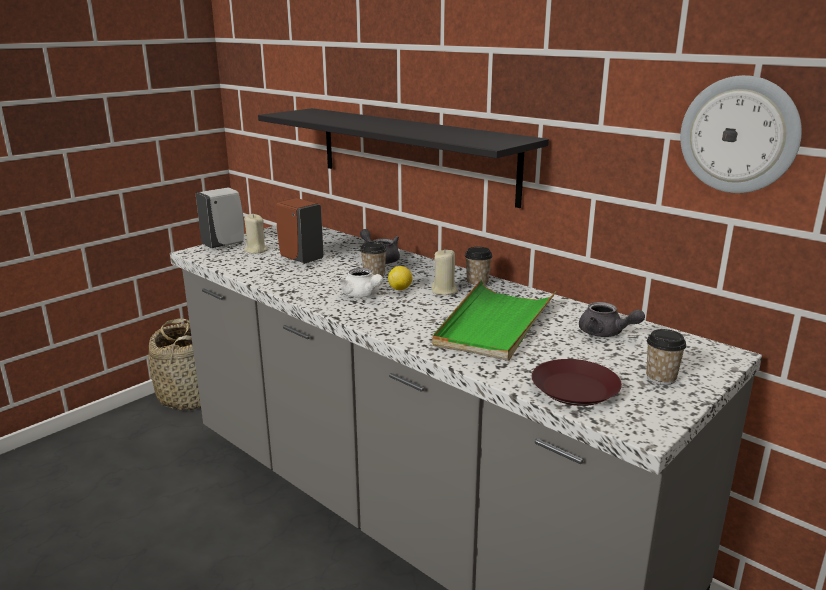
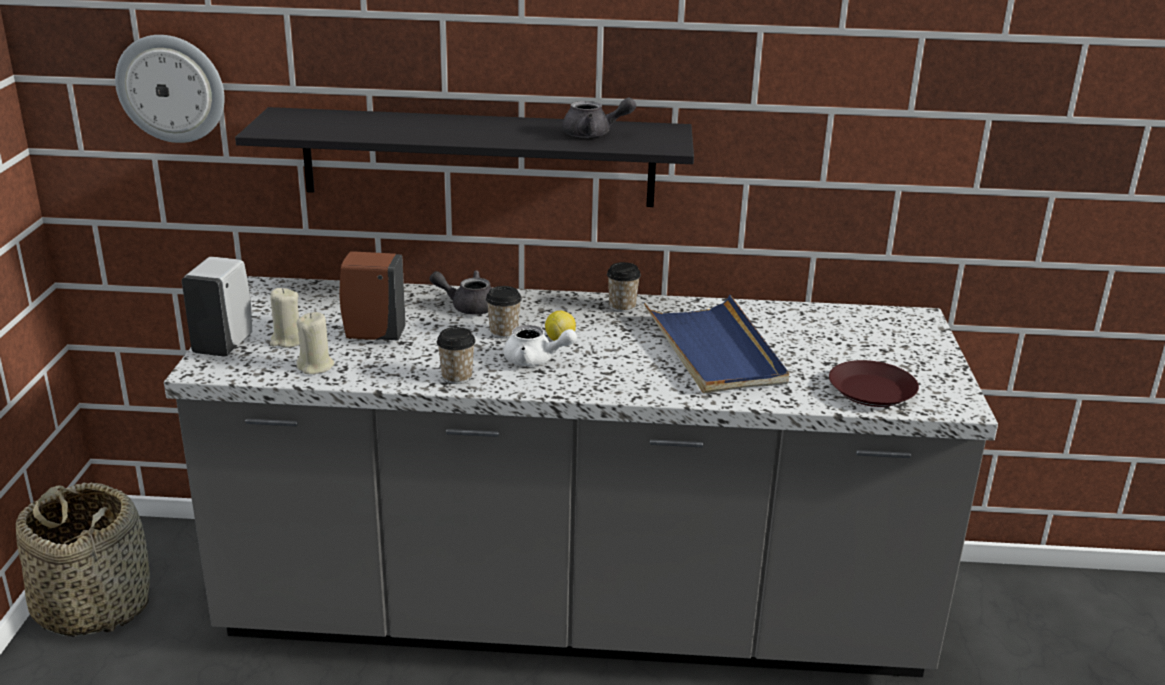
camera: 40 degrees left, 5 degrees up
(444, 291) = (607, 327): beige candle -> beige candle (316, 366)
(494, 324) = (714, 350): green tray -> blue tray
(605, 333) = (813, 327): grey teapot -> grey teapot (593, 134)
(661, 378) = (910, 356): cup -> cup (457, 377)
(739, 135) = (908, 106): wall clock -> wall clock (171, 88)

